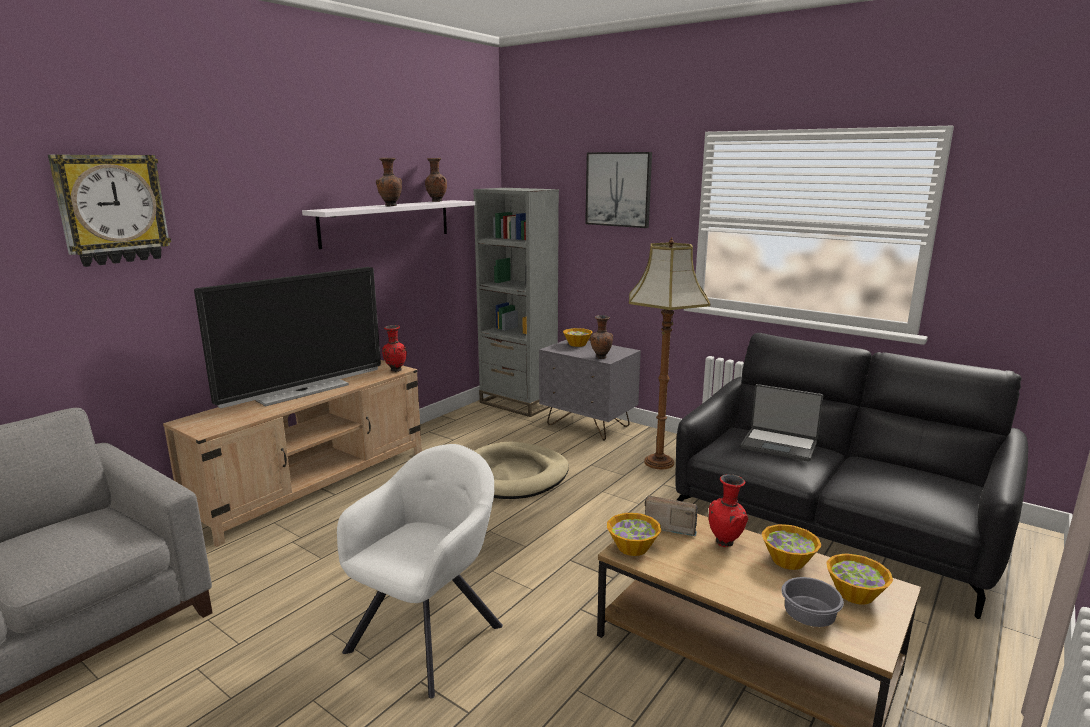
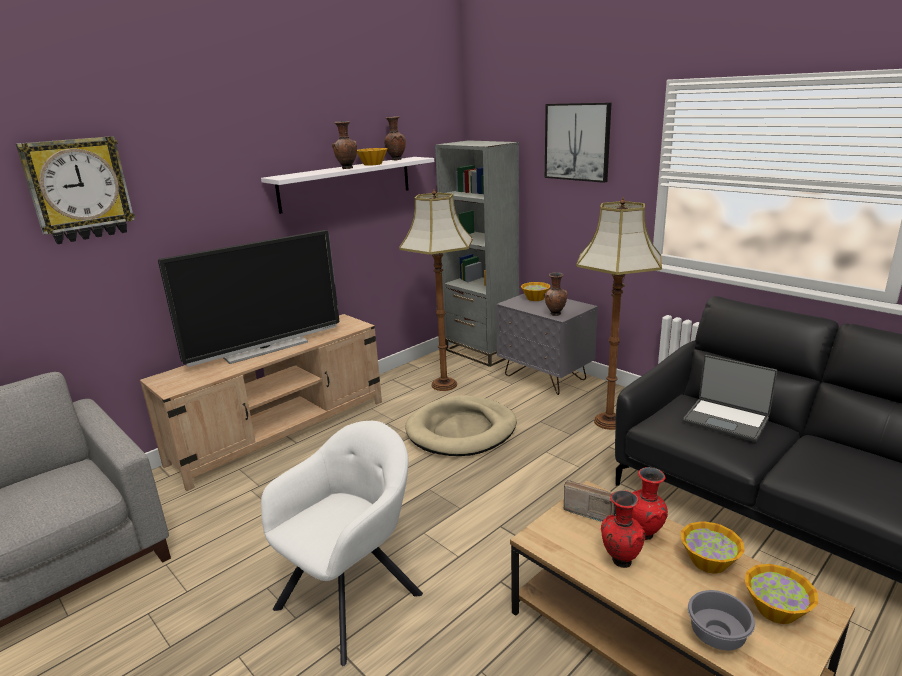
camera: 10 degrees right, 5 degrees up
(395, 370) = (354, 326): red vase -> red vase (620, 561)
(485, 434) = (443, 384): none -> floor lamp
(632, 547) = (546, 533): bowl -> bowl (372, 164)

